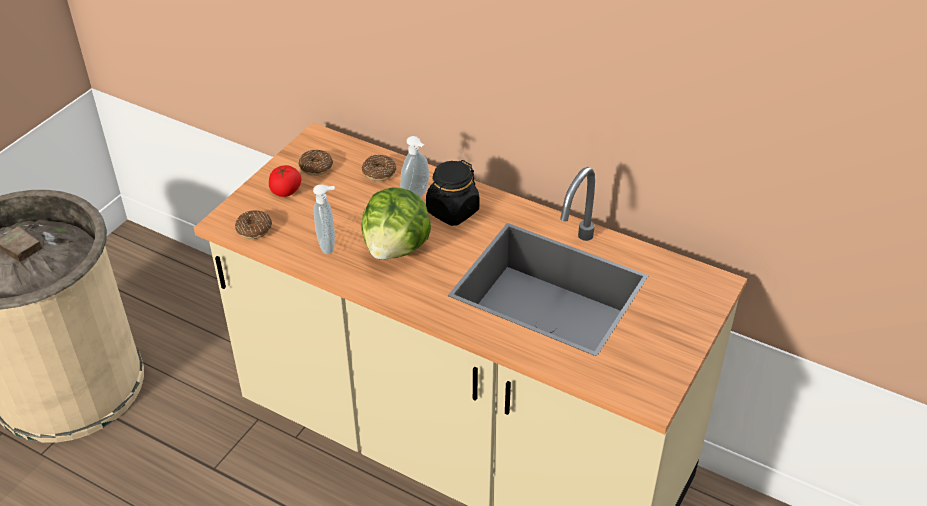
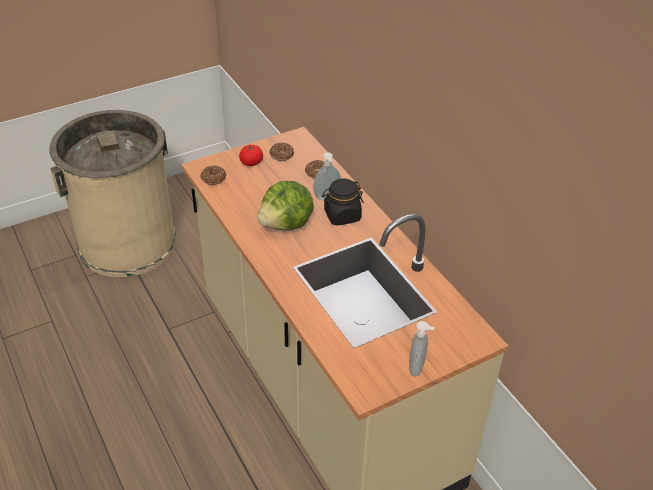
camera: 30 degrees right, 0 degrees up
(328, 245) = (248, 206): soap dispenser -> soap dispenser (418, 368)

